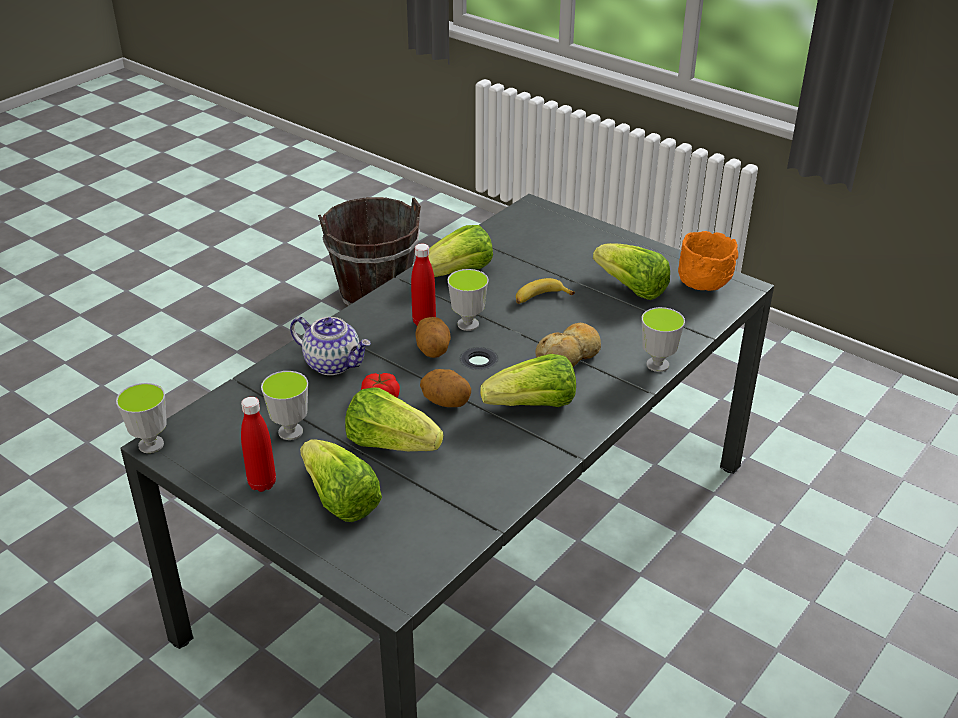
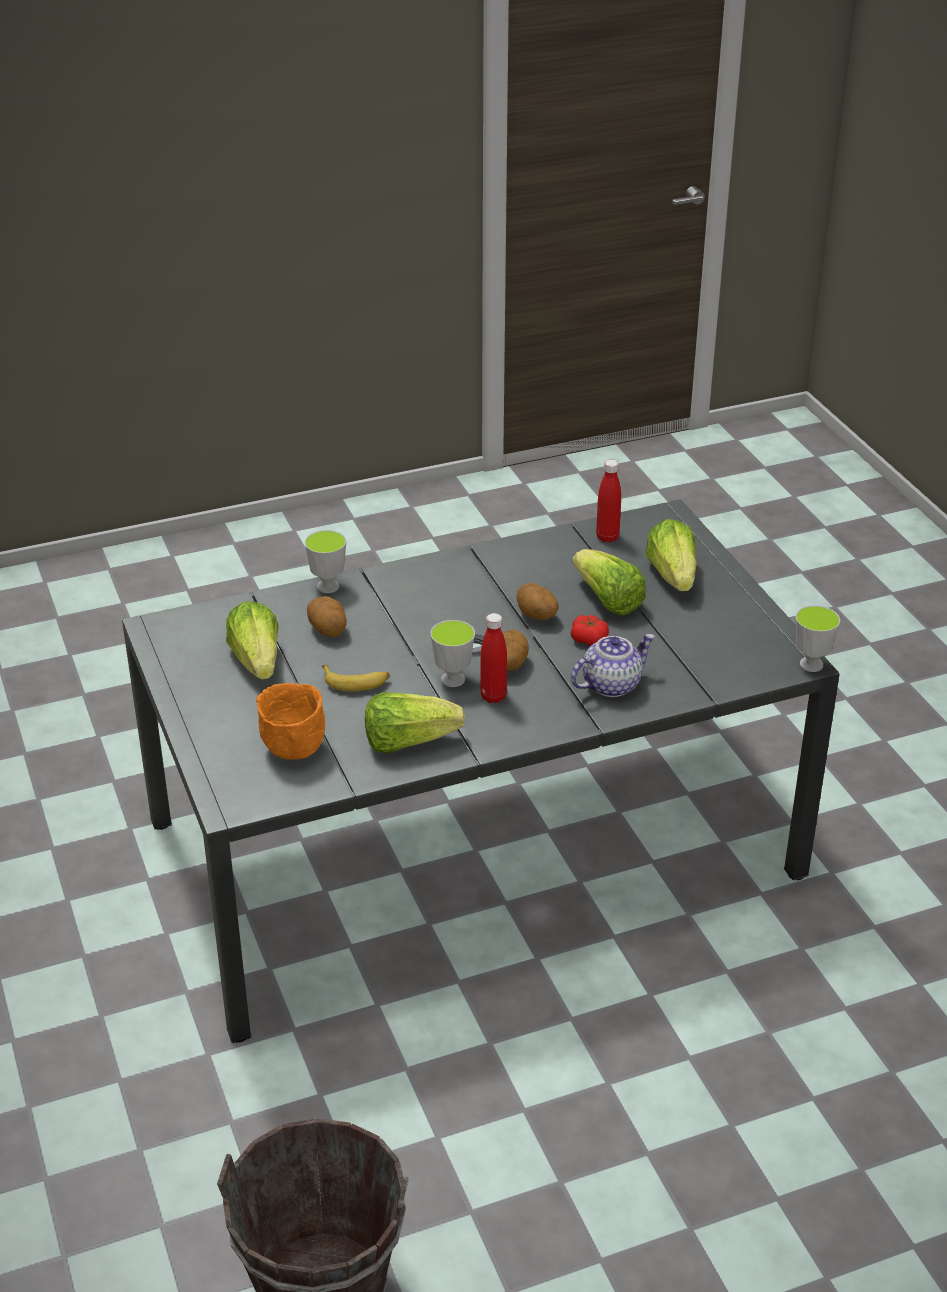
camera: 150 degrees left, 0 degrees up
(262, 483) = (727, 605): red bottle -> red bottle (607, 537)
(290, 432) = (685, 636): cup -> none
(333, 363) = (611, 684): teapot -> teapot turned 90 degrees clockwise
(533, 406) = (467, 590): lettuce -> none
(569, 356) = (392, 619): bread -> none
(609, 328) = (328, 630): none -> potato
(702, 286) = (189, 639): orange bowl -> orange bowl (294, 748)

